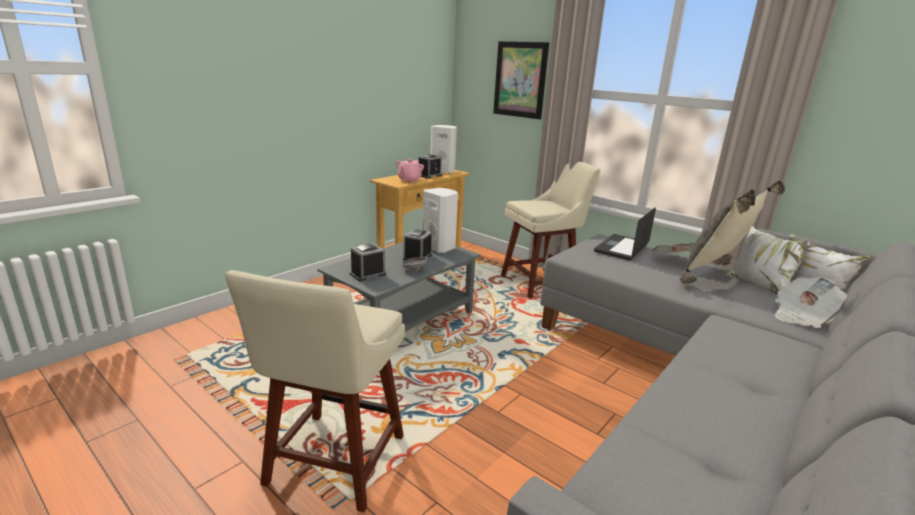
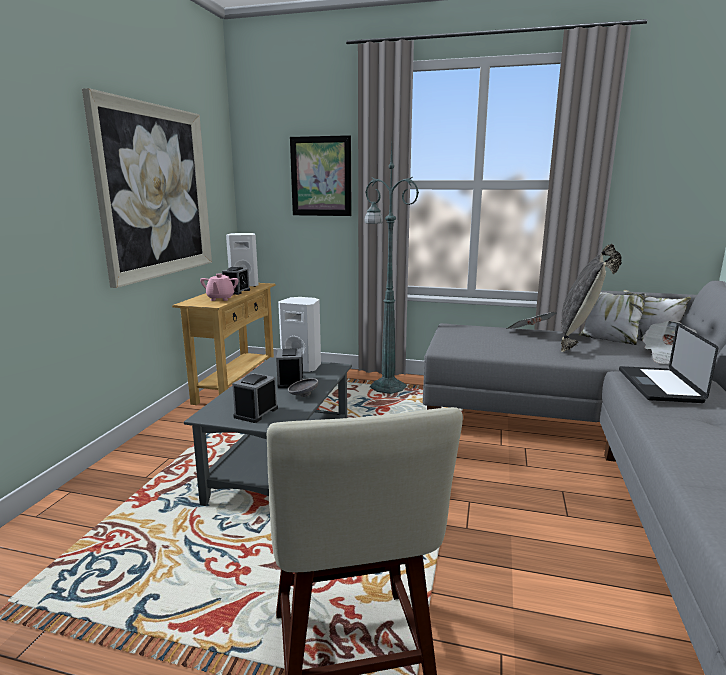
camera: 25 degrees left, 5 degrees down
(365, 87) = (156, 192): none -> picture
(541, 283) = (386, 387): beige stool -> green floor lamp
(621, 248) = (478, 331): laptop -> laptop (659, 385)

